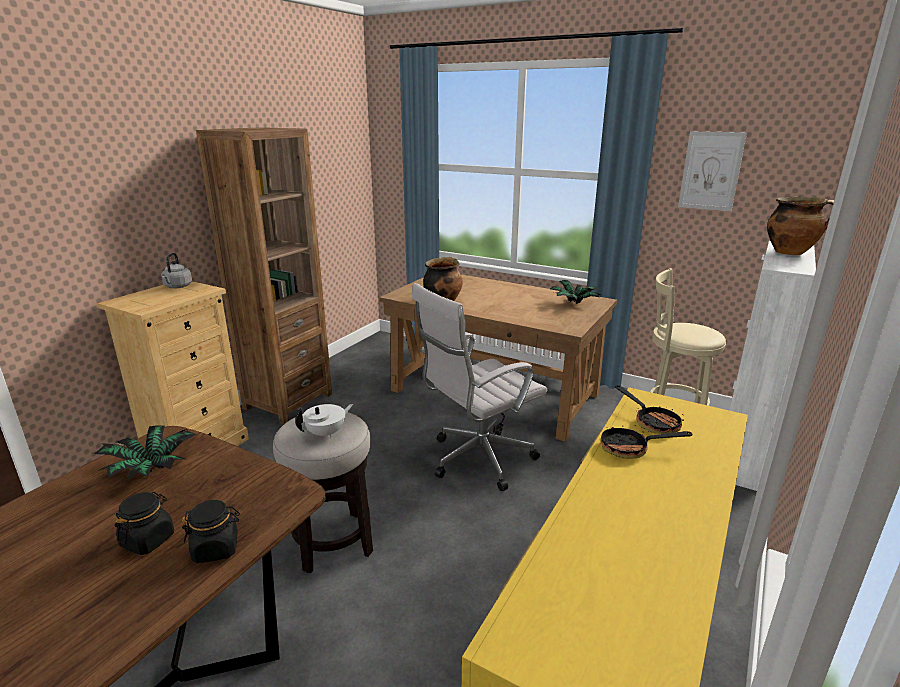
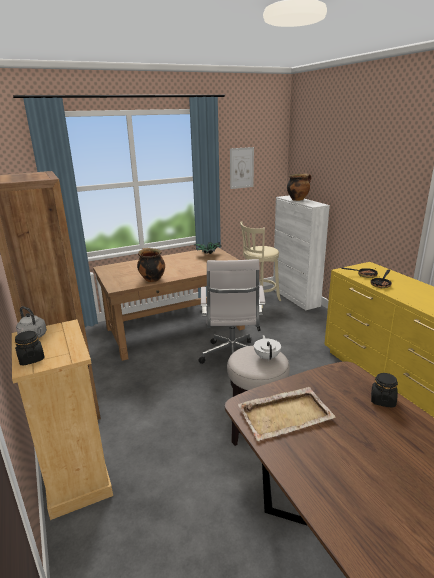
camera: 55 degrees left, 0 degrees up
(148, 540) = (364, 422): black jar -> black jar (31, 359)
(152, 471) = (286, 414): potted plant -> beige tray

